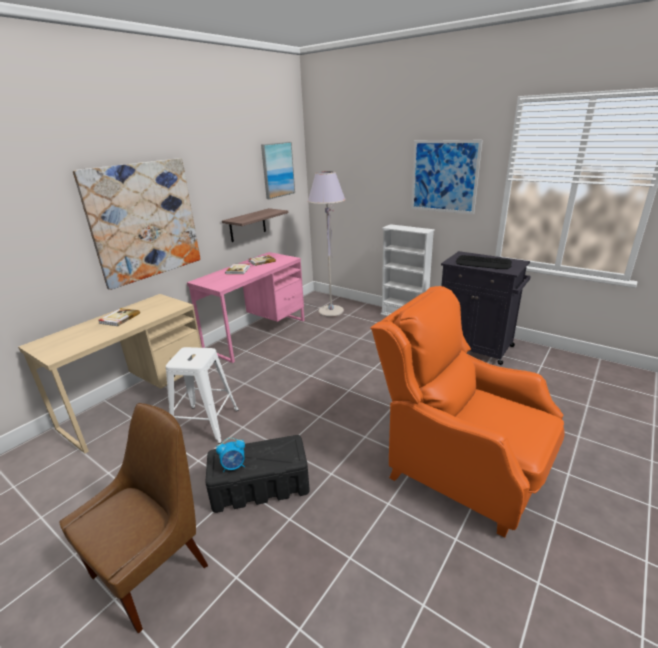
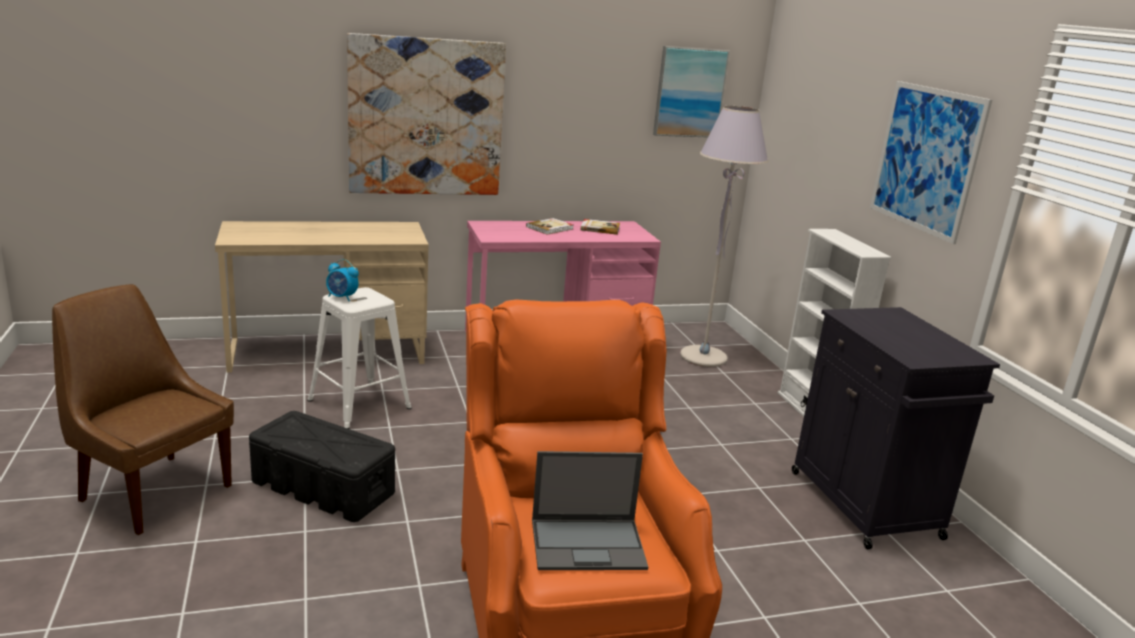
camera: 35 degrees right, 5 degrees down
(119, 318) = (337, 230): book -> none
(154, 567) = (152, 491): brown chair -> brown chair turned 135 degrees counterclockwise
(234, 466) = (290, 434): alarm clock -> alarm clock (342, 297)
(247, 225) = (603, 167): shelf -> none
(483, 263) = (895, 335): keyboard -> none
(511, 425) = (589, 544): none -> laptop

